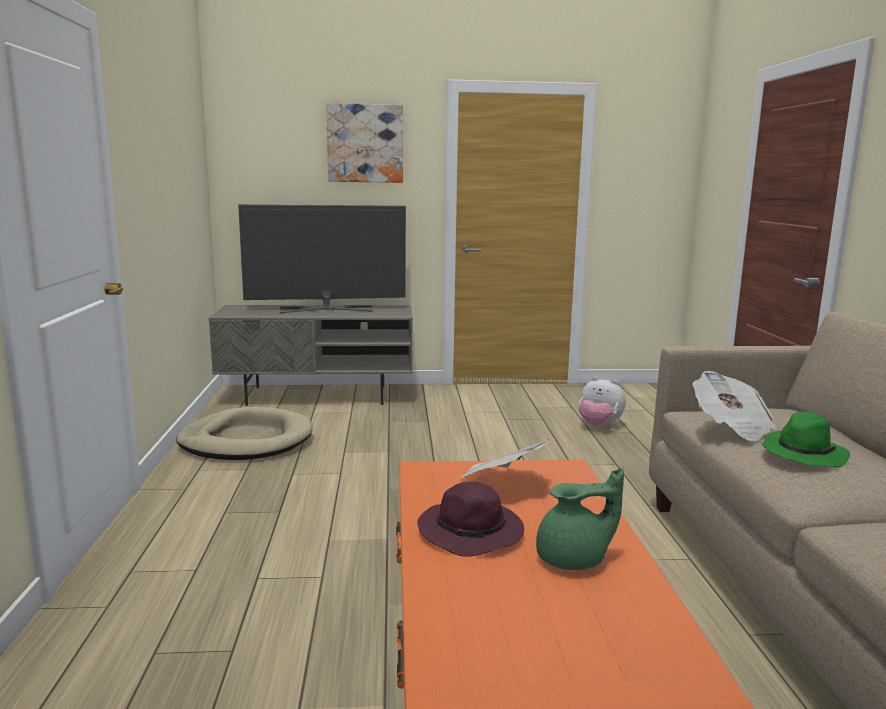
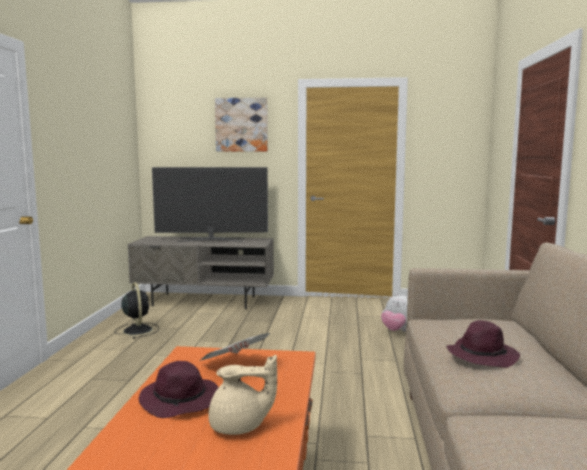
camera: 10 degrees right, 5 degrees down
(246, 440) = (137, 330): beige dog bed -> black fan
(574, 560) = (240, 427): green teapot -> beige teapot
(731, 426) = (442, 331): newspaper -> none
(802, 454) = (482, 355): green hat -> purple hat

